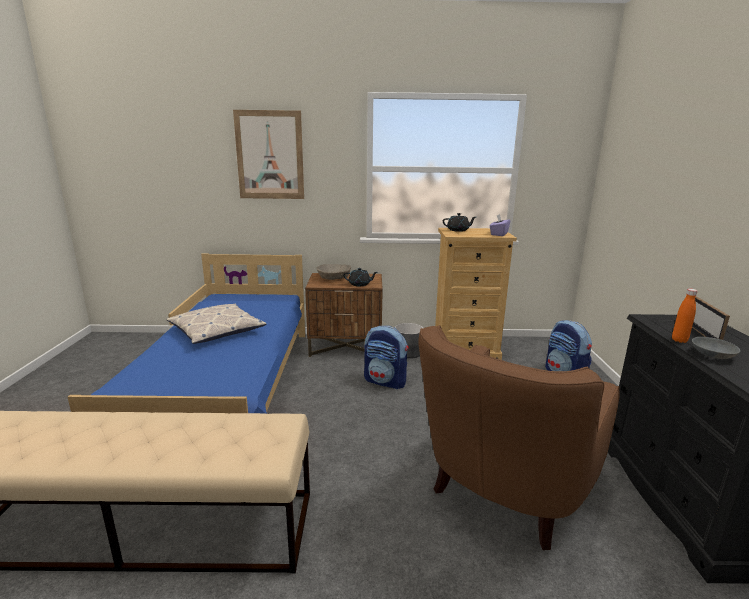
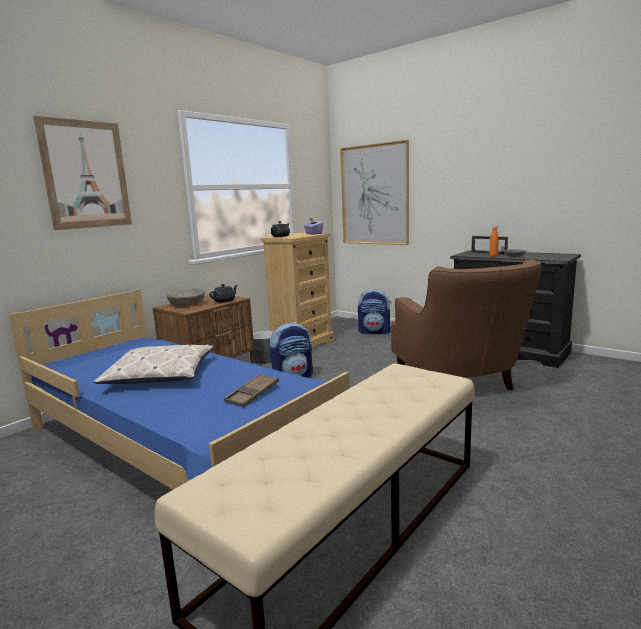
camera: 50 degrees left, 5 degrees down
(196, 377) = (252, 394): none -> brown tray
(628, 194) = (374, 195): none -> picture

